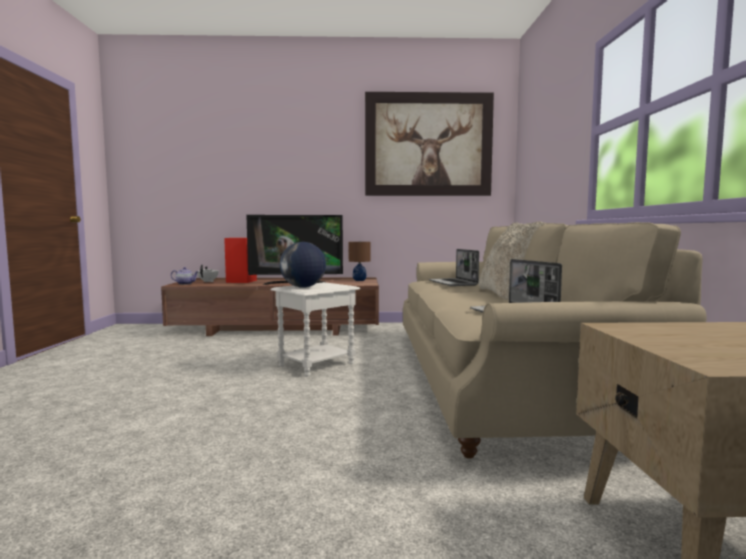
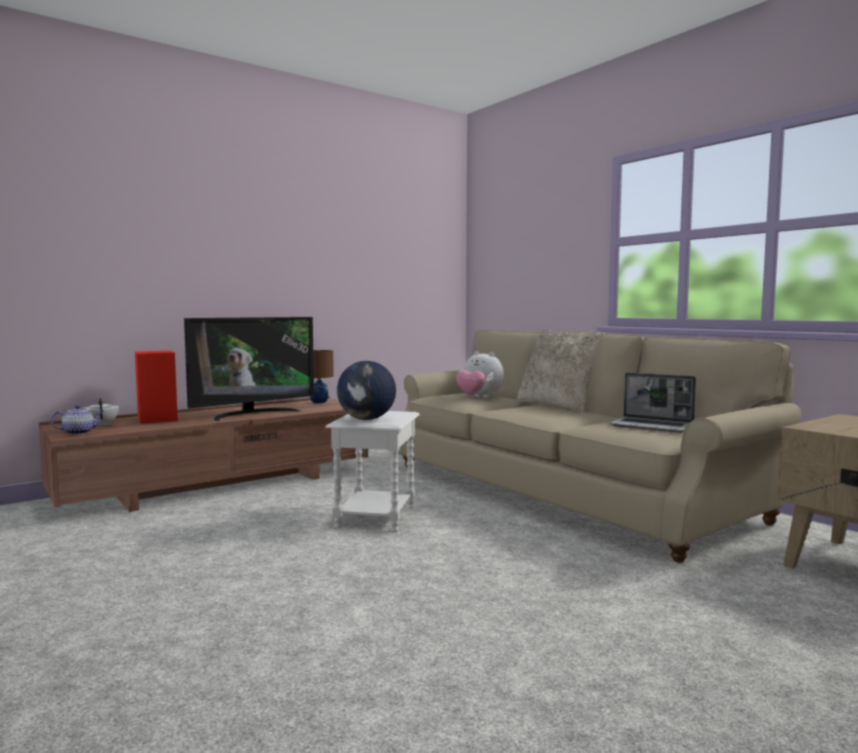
camera: 35 degrees left, 0 degrees up
(428, 145) = (382, 226): picture -> none
(453, 283) = (479, 398): laptop -> plush toy

